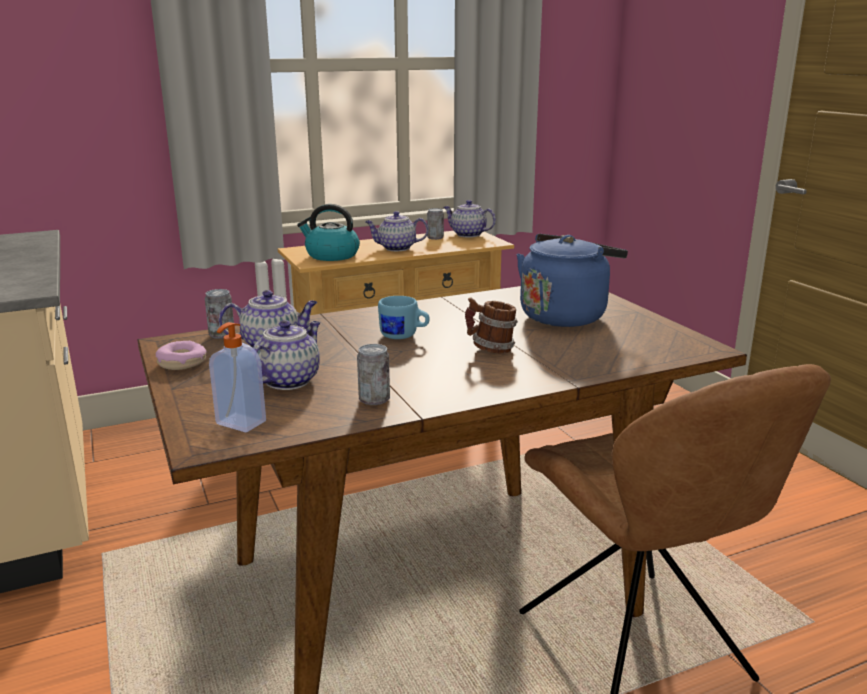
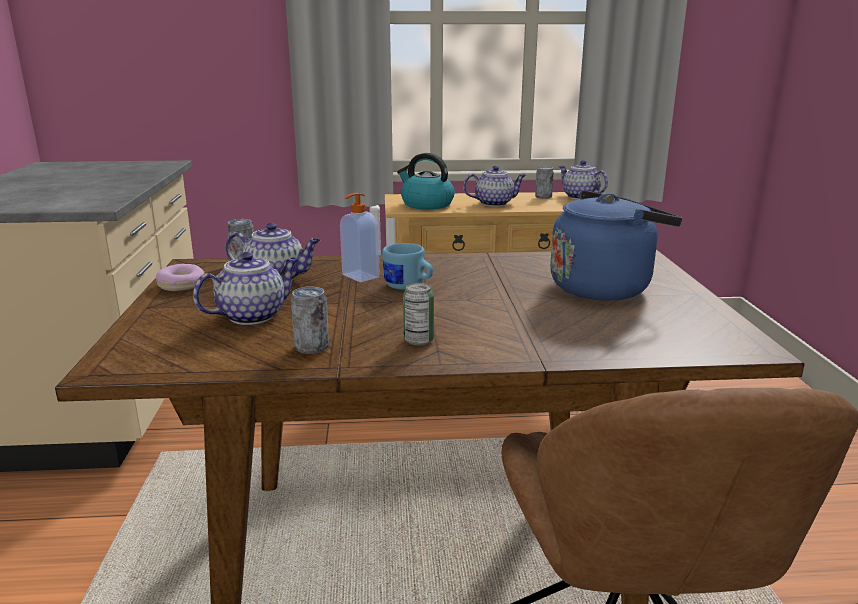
camera: 20 degrees right, 0 degrees up
(240, 423) = (163, 351): soap dispenser -> soap dispenser (359, 276)
(396, 248) = (494, 203): teapot -> teapot turned 150 degrees clockwise
(459, 380) = (418, 340): none -> can
(490, 349) = (485, 312): mug -> none

